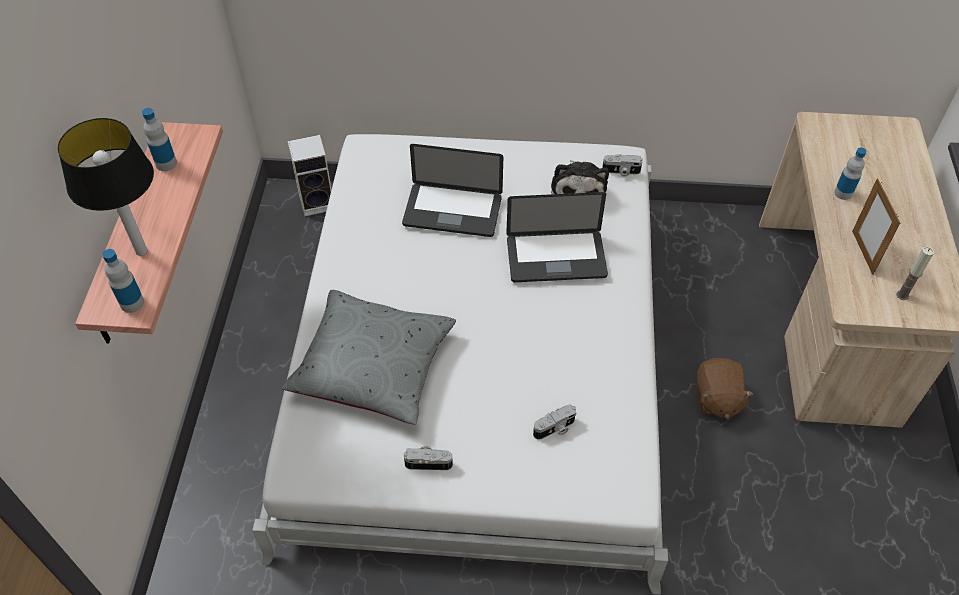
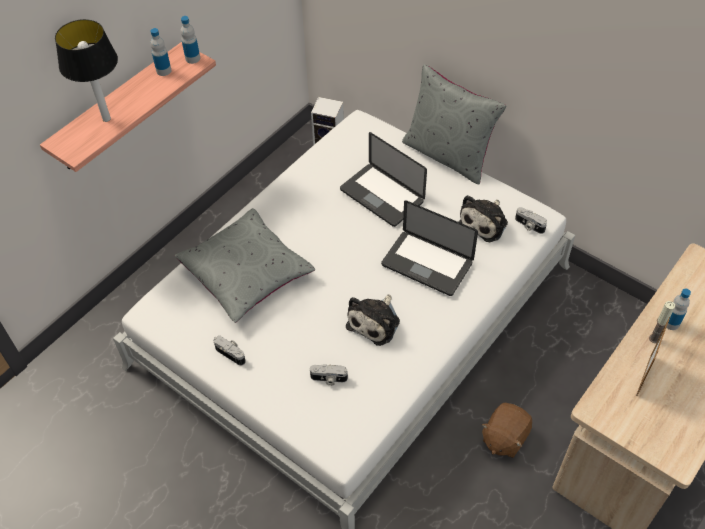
camera: 35 degrees right, 0 degrees up
(132, 303) = (76, 147): bottle -> bottle (192, 58)
(484, 139) = (448, 155): none -> grey pillow
(552, 344) = (375, 322): none -> plush toy
(902, 295) = (647, 424): candle -> candle (654, 338)

